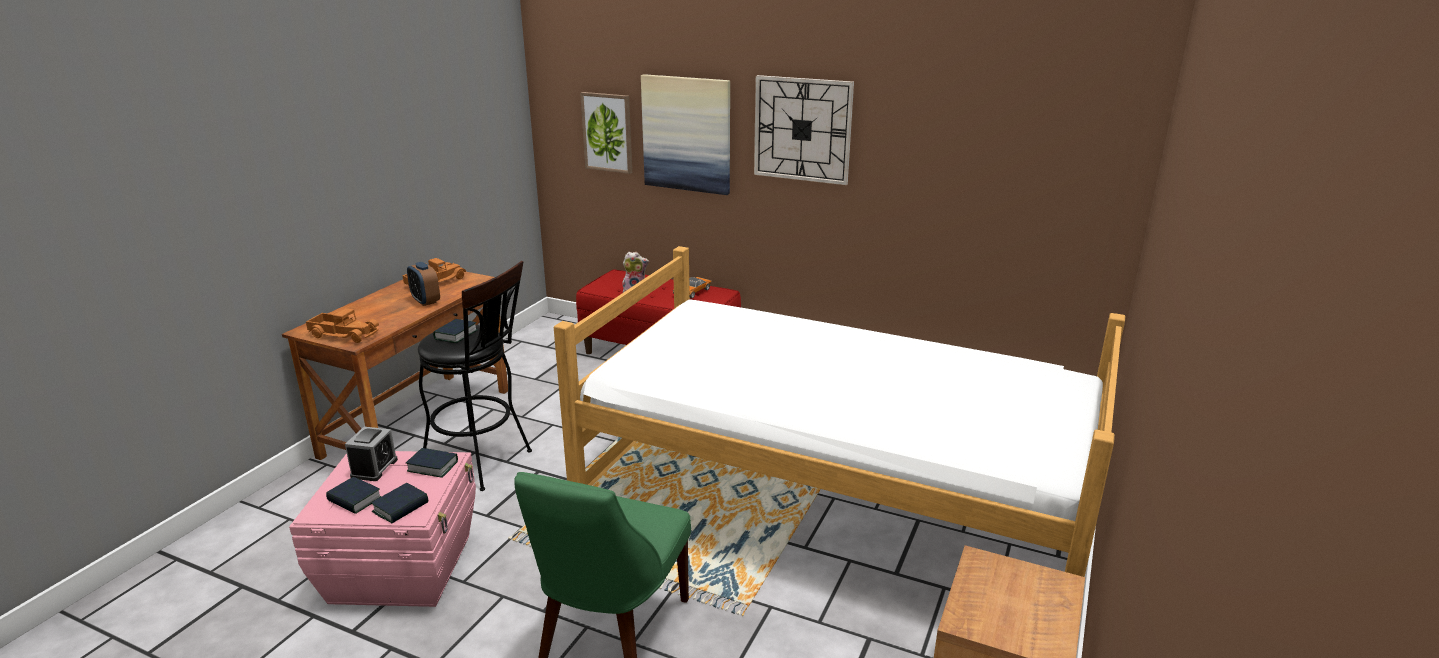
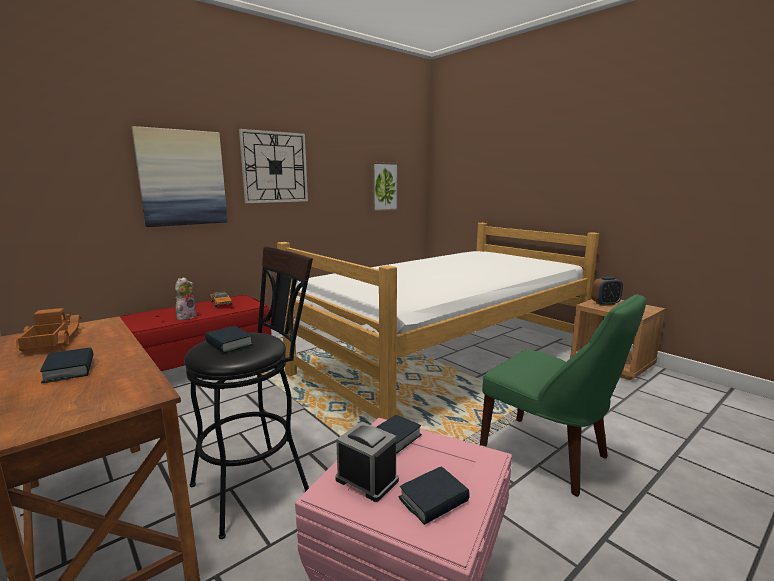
camera: 65 degrees left, 10 degrees down
(344, 334) = (100, 401): toy truck -> none
(401, 507) = (467, 466): book -> book (70, 370)
(425, 301) = (101, 348): alarm clock -> alarm clock (605, 304)
(607, 132) = (91, 184): picture -> picture (384, 186)

